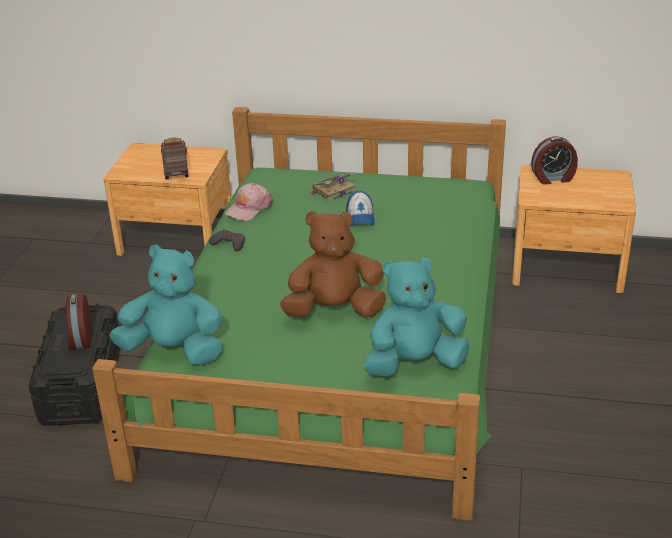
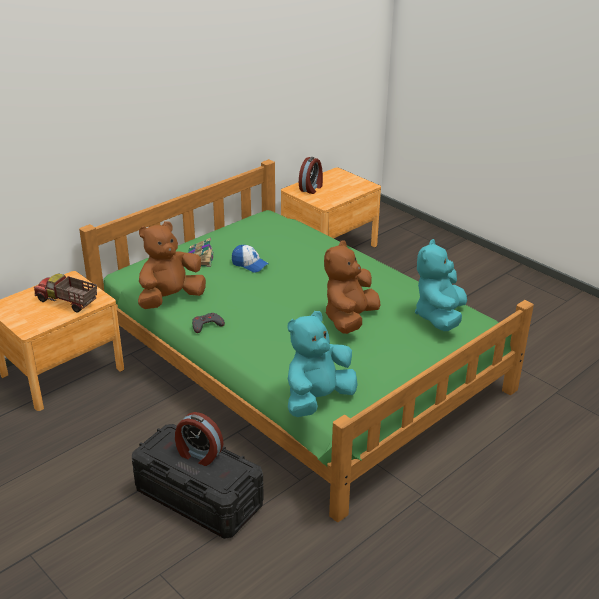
camera: 55 degrees left, 0 degrees up
(249, 208) = (170, 299): pink cap -> brown plush toy

